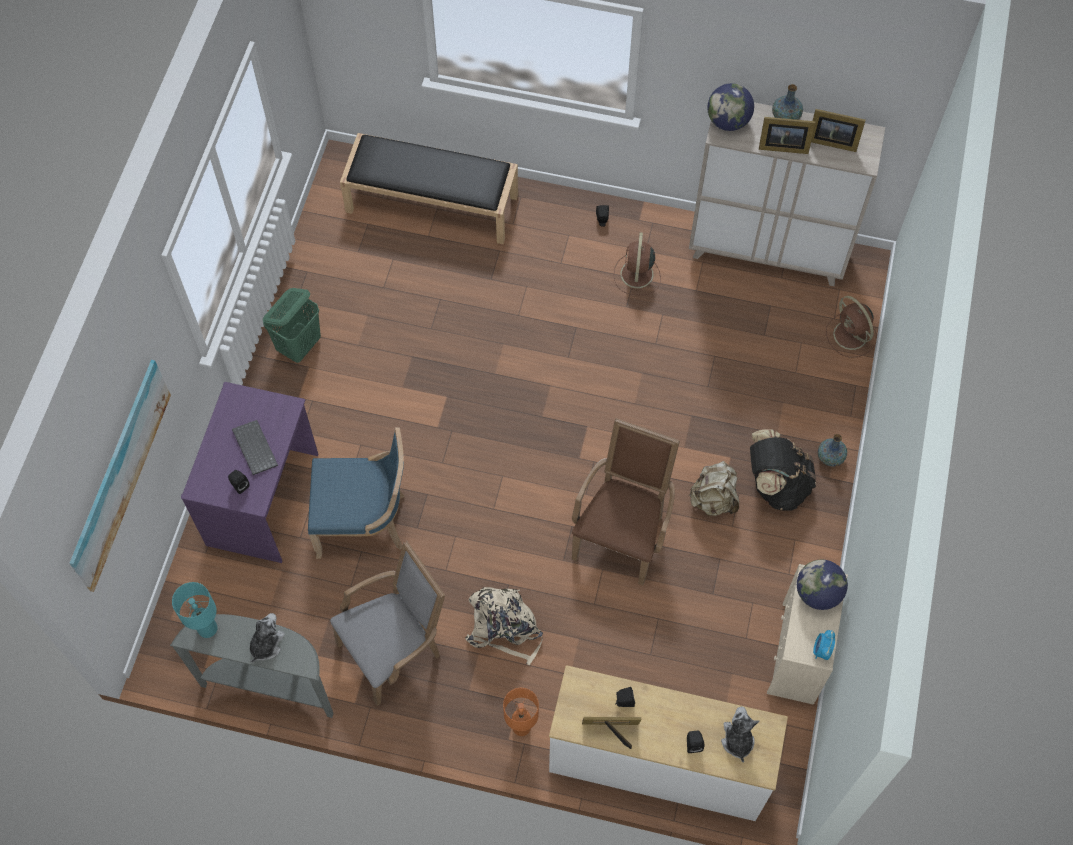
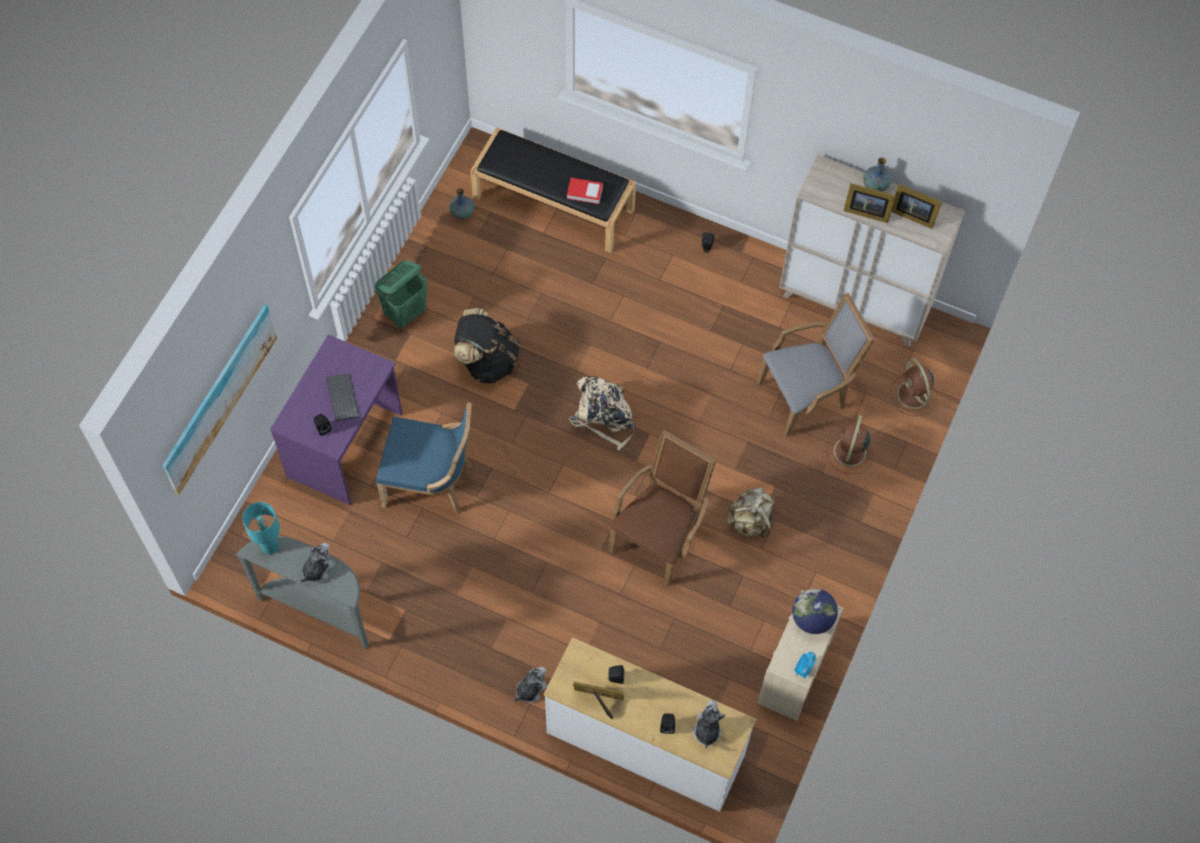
camera: 10 degrees right, 0 degrees up
(395, 649) = (434, 600): grey armchair -> grey armchair (806, 395)
(467, 184) = (584, 192): none -> book
(505, 627) = (535, 600): beige backpack -> beige backpack (604, 417)
(521, 727) = (530, 689): orange table lamp -> plush toy
(636, 275) = (727, 304): brown fan -> brown fan (849, 453)
(728, 121) = (822, 180): globe -> none
(775, 484) = (810, 518): black backpack -> black backpack (487, 361)
(830, 457) = (866, 503): vase -> vase (462, 213)

